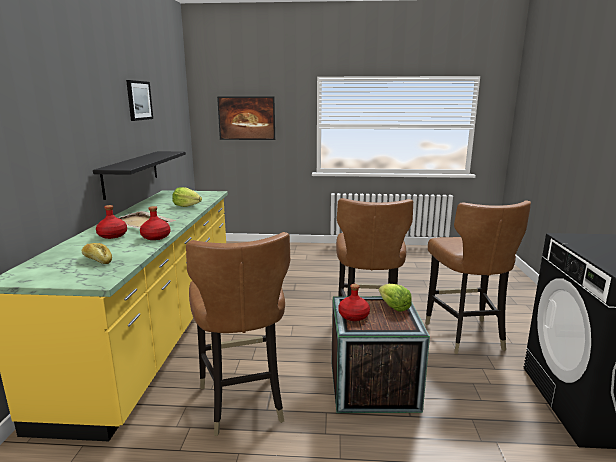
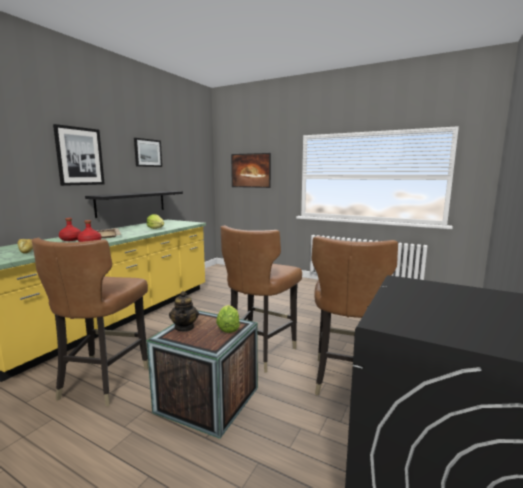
camera: 25 degrees right, 5 degrees down
(83, 113) = (79, 156): none -> picture
(353, 316) = (185, 327): red bottle -> teapot

